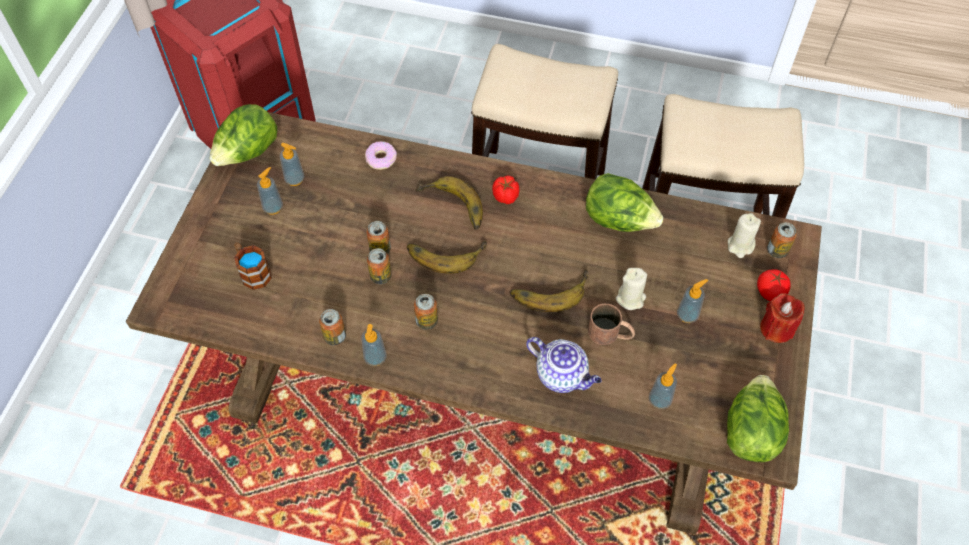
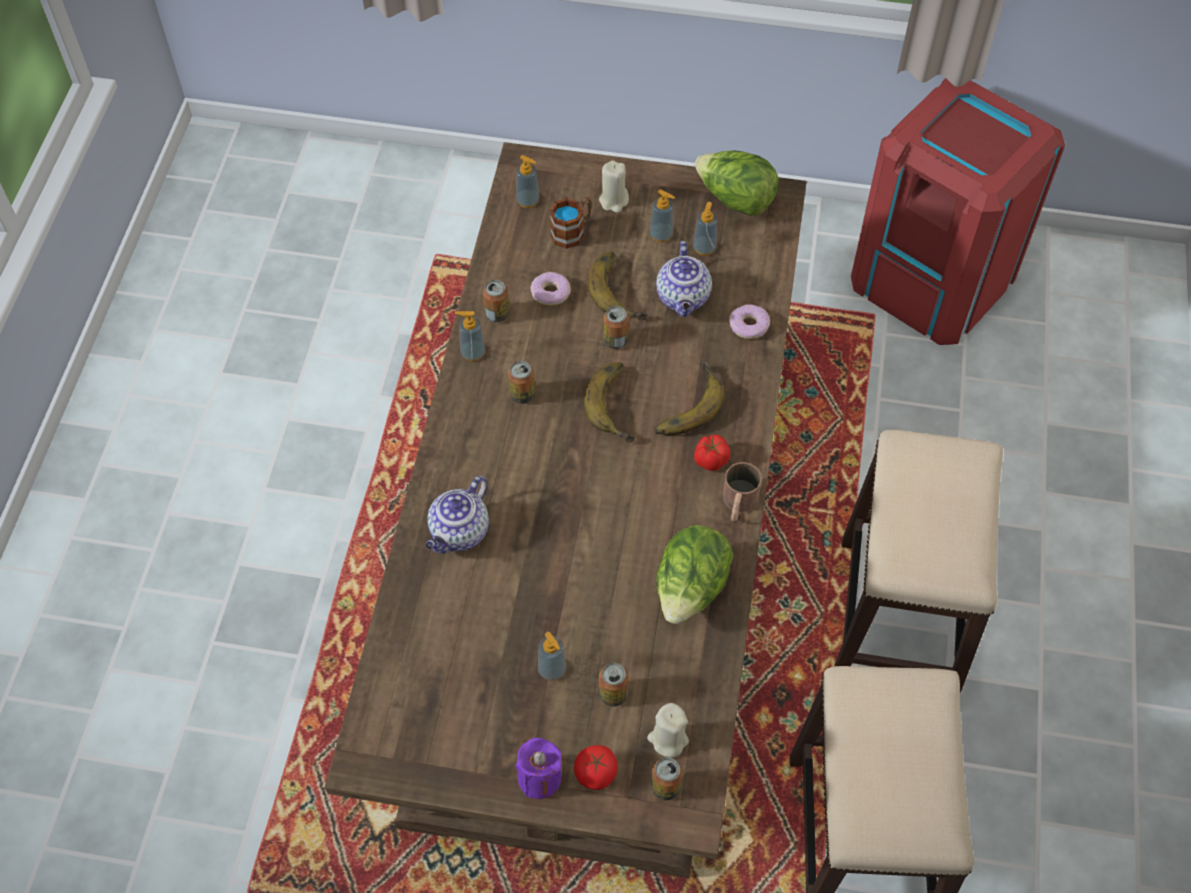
camera: 85 degrees right, 0 degrees up
(319, 293) = (550, 293): none -> donut
(345, 198) = (683, 298): none -> teapot
(380, 276) = (578, 345): can -> can (613, 694)
(549, 289) = (576, 514): banana -> banana (621, 289)
(610, 334) = (518, 582): brown mug -> brown mug (738, 504)
(630, 298) = (571, 604): beige candle -> beige candle (614, 200)
(659, 400) = (431, 636): soap dispenser -> soap dispenser (527, 200)
(750, 431) = (392, 737): lettuce -> none
(776, 328) = (539, 778): red candle -> purple candle

